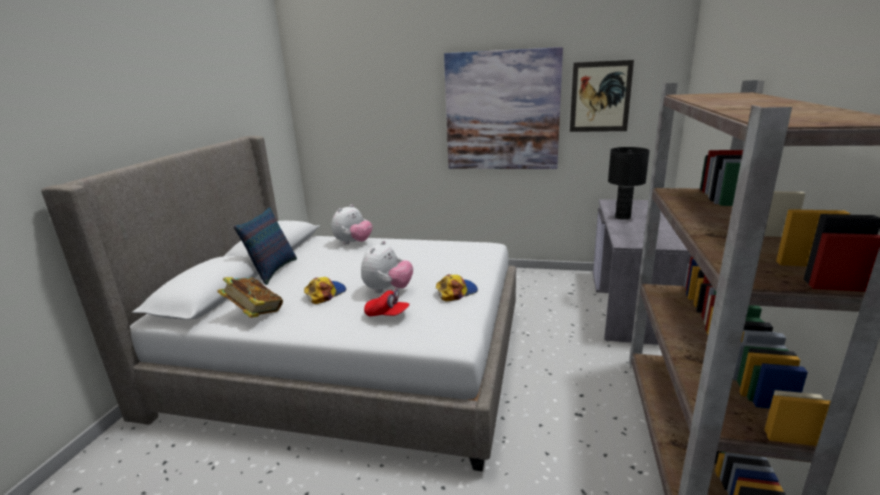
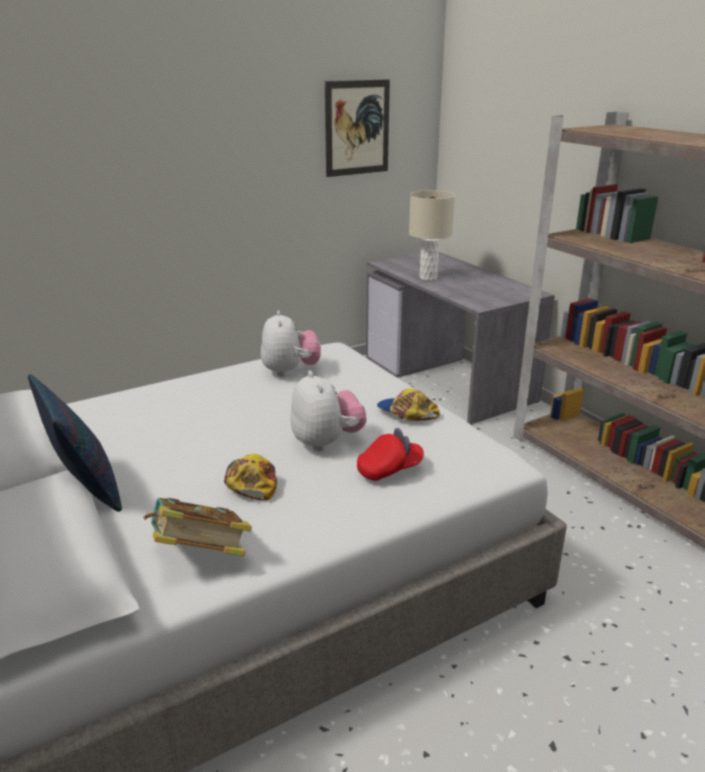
camera: 45 degrees left, 5 degrees up
(353, 243) = (137, 401): plush toy -> plush toy (290, 371)
(456, 292) = (406, 413): cap -> cap turned 60 degrees counterclockwise
(502, 111) = (238, 154): picture -> none
(622, 217) = (428, 278): black table lamp -> beige table lamp

